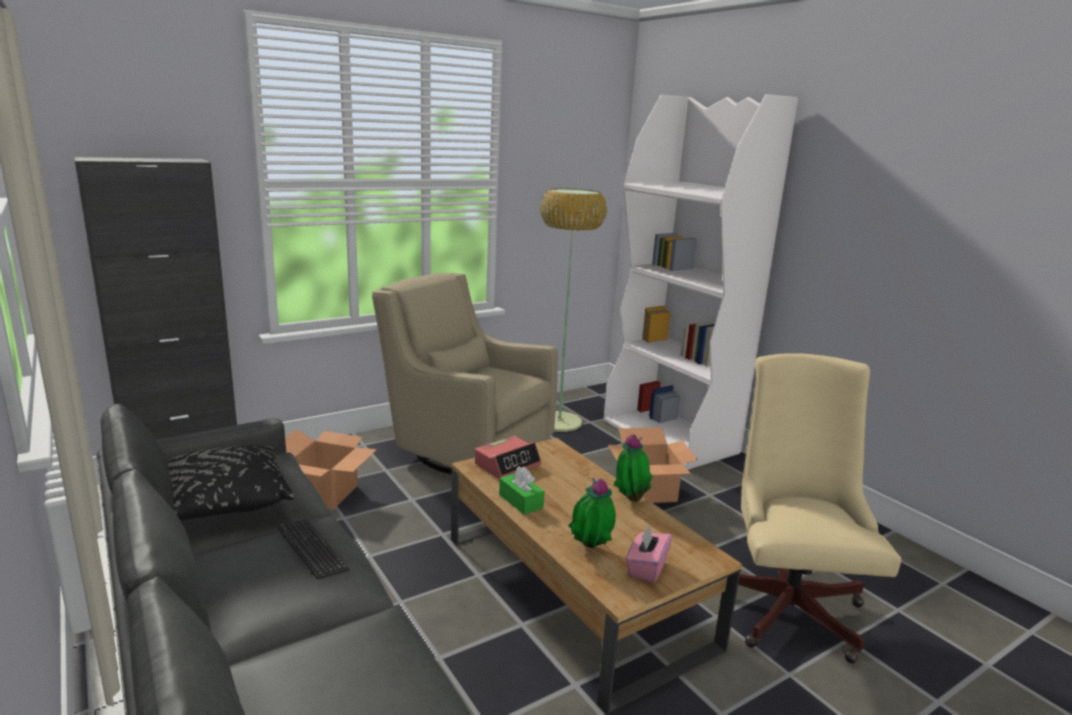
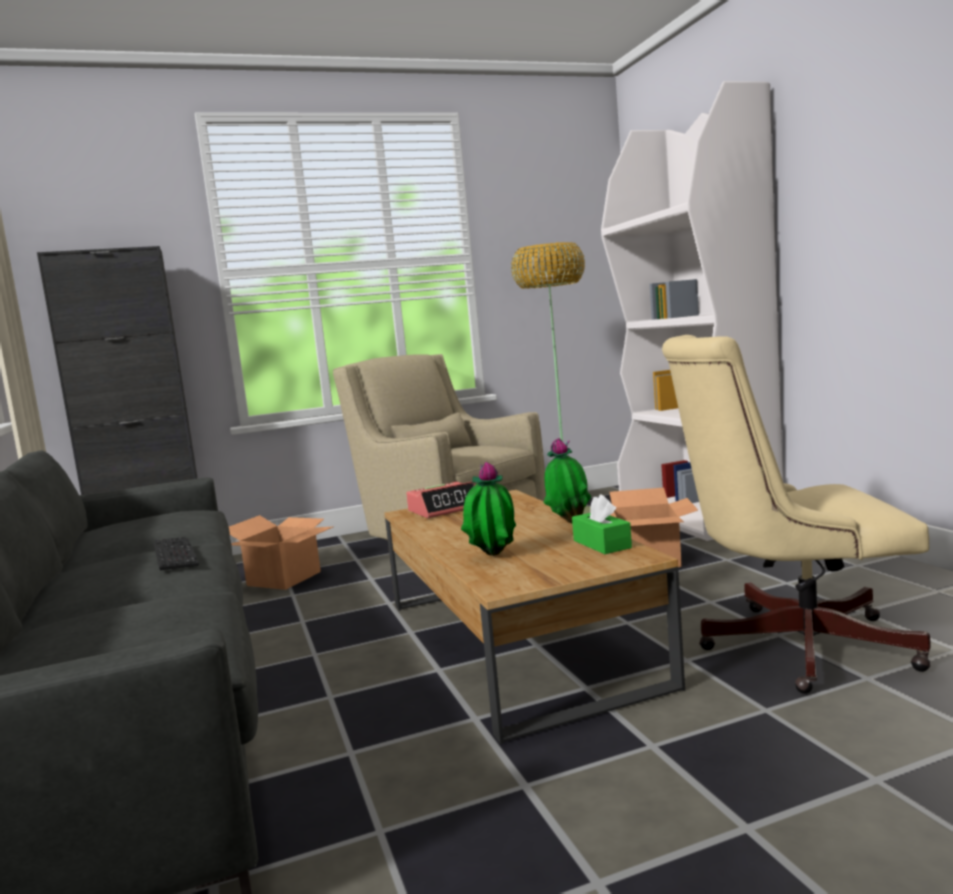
camera: 15 degrees right, 10 degrees down
(224, 501) = (122, 534): black pillow -> none
(521, 501) = (439, 531): green tissue box -> green tissue box (602, 544)
(646, 568) = (550, 566): pink tissue box -> none
(787, 602) = (791, 646): beige office chair -> beige office chair turned 105 degrees counterclockwise

